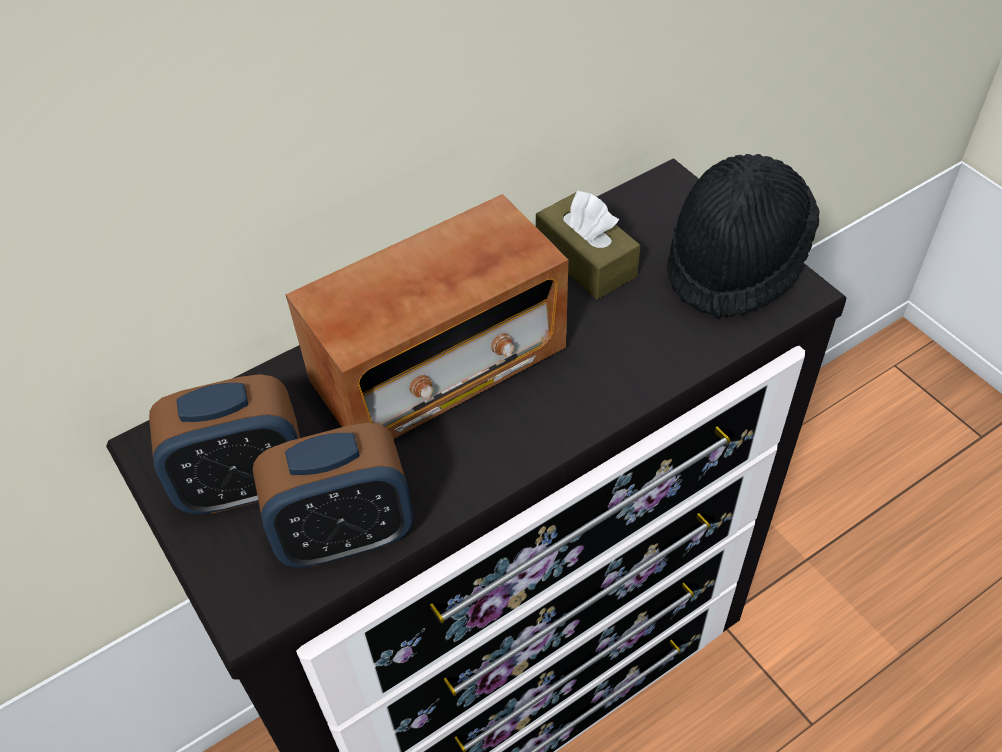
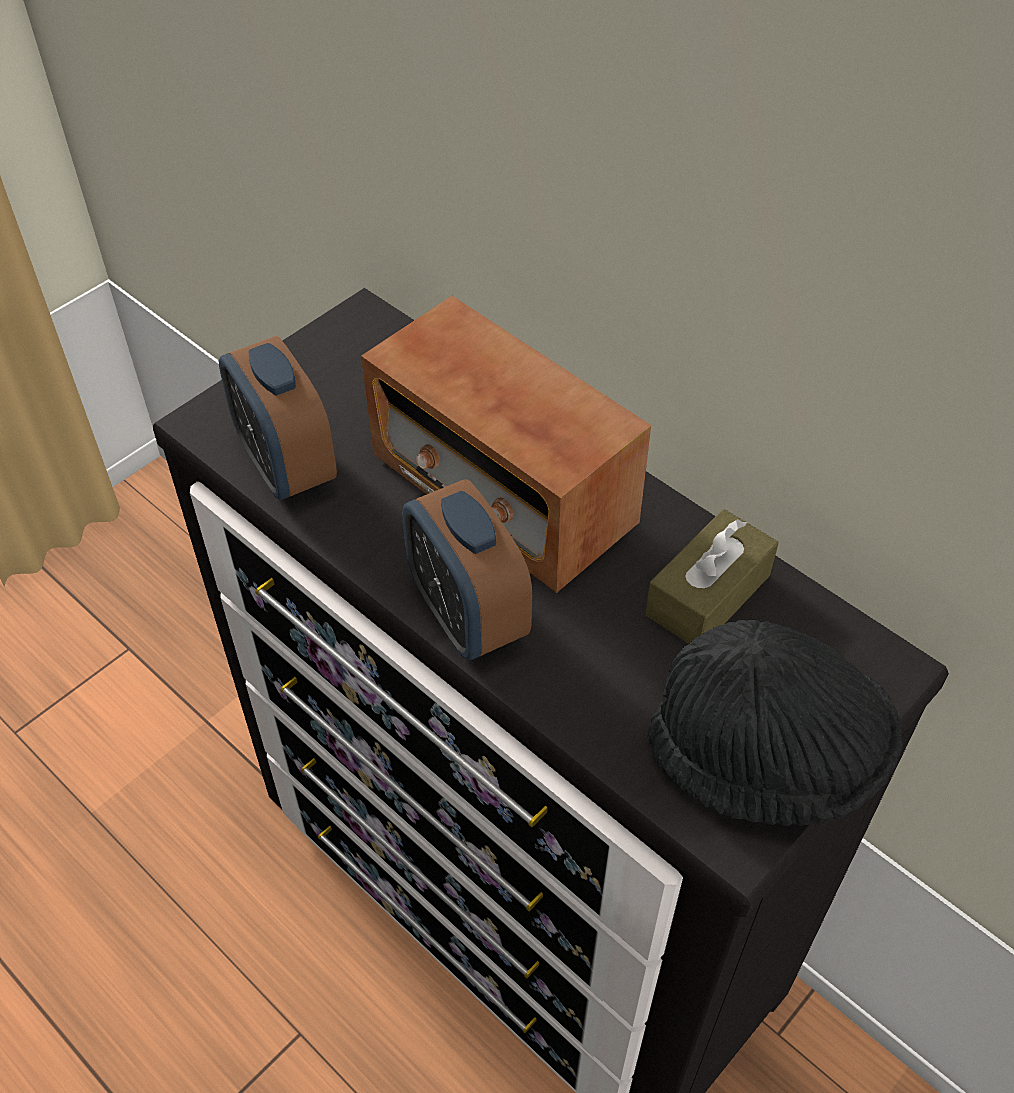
camera: 75 degrees right, 0 degrees up
(245, 485) = (330, 385): alarm clock -> alarm clock (467, 615)

